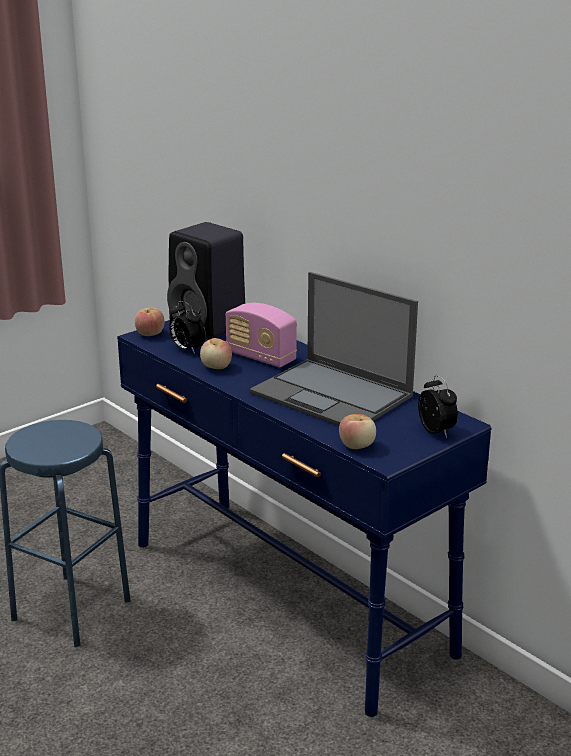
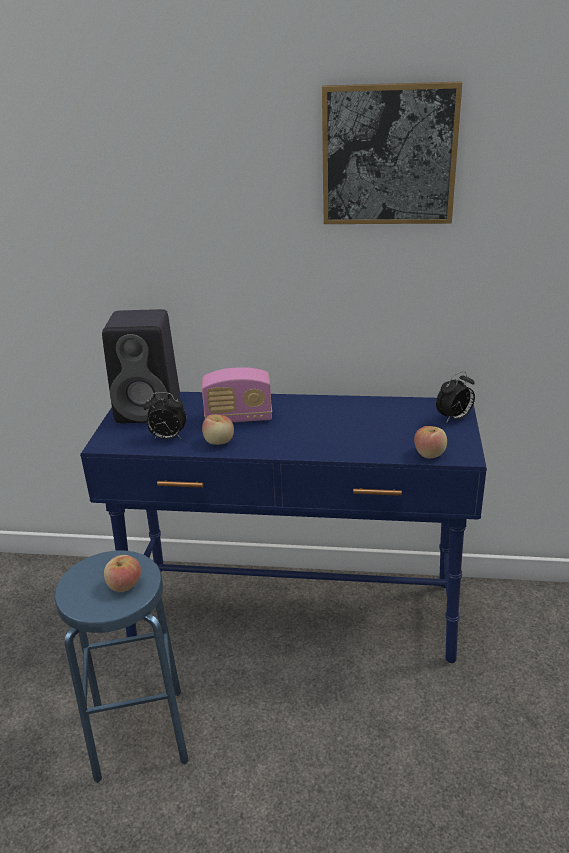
camera: 40 degrees left, 5 degrees up
(150, 334) = (110, 438): apple -> apple (124, 585)
(333, 395) = (343, 423): laptop -> none
(433, 123) = (389, 155): none -> picture
(437, 432) = (454, 418): alarm clock -> alarm clock turned 120 degrees clockwise

